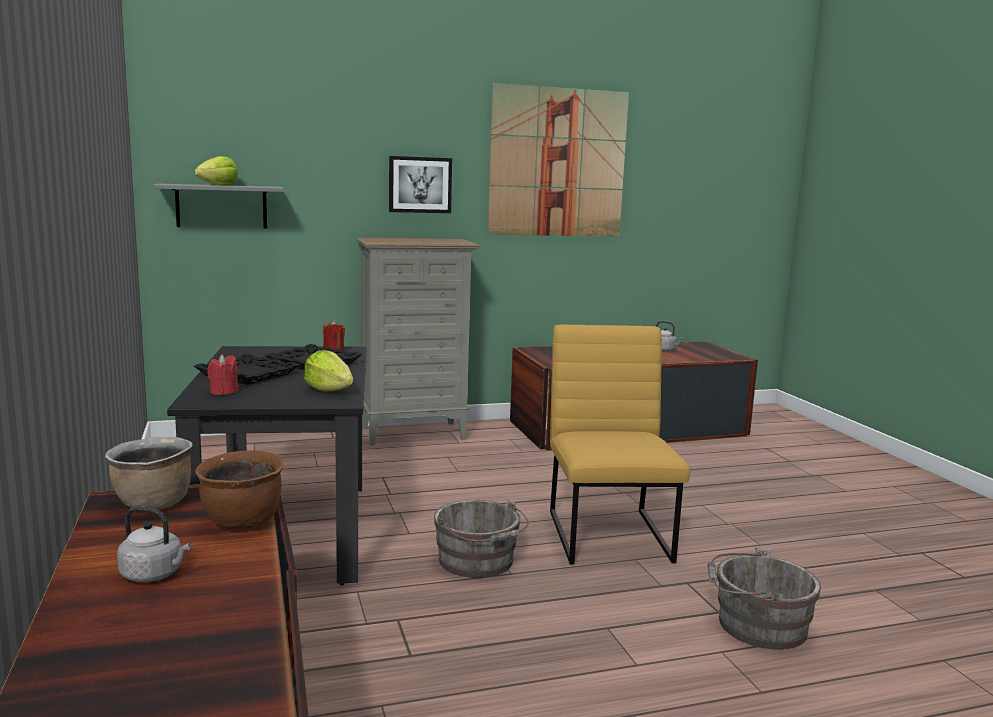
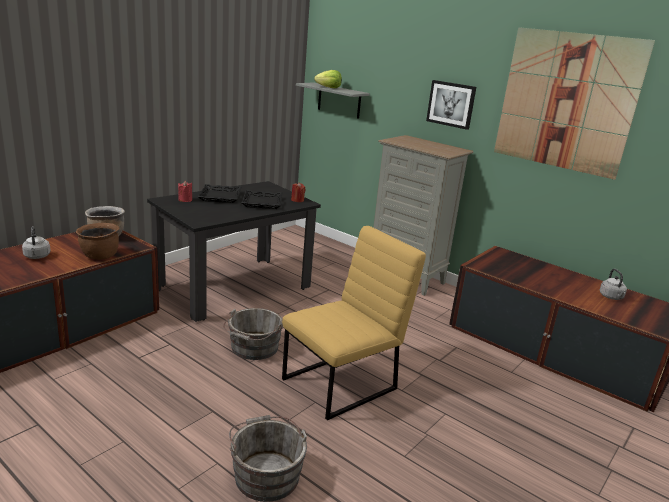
camera: 55 degrees right, 10 degrees up
(329, 390) = (215, 216): lettuce -> none

